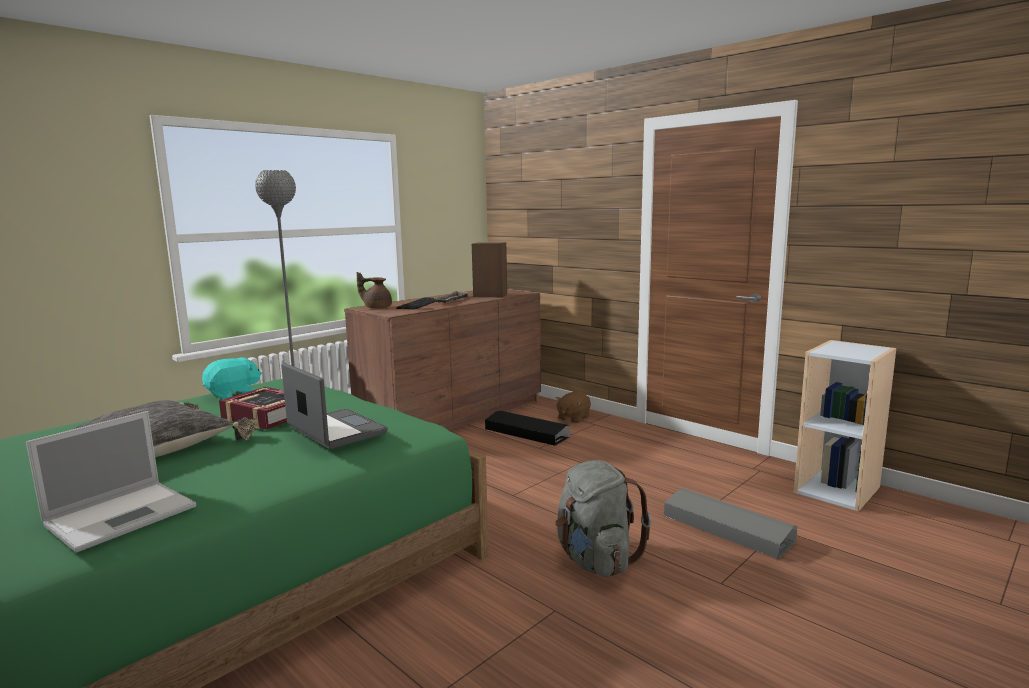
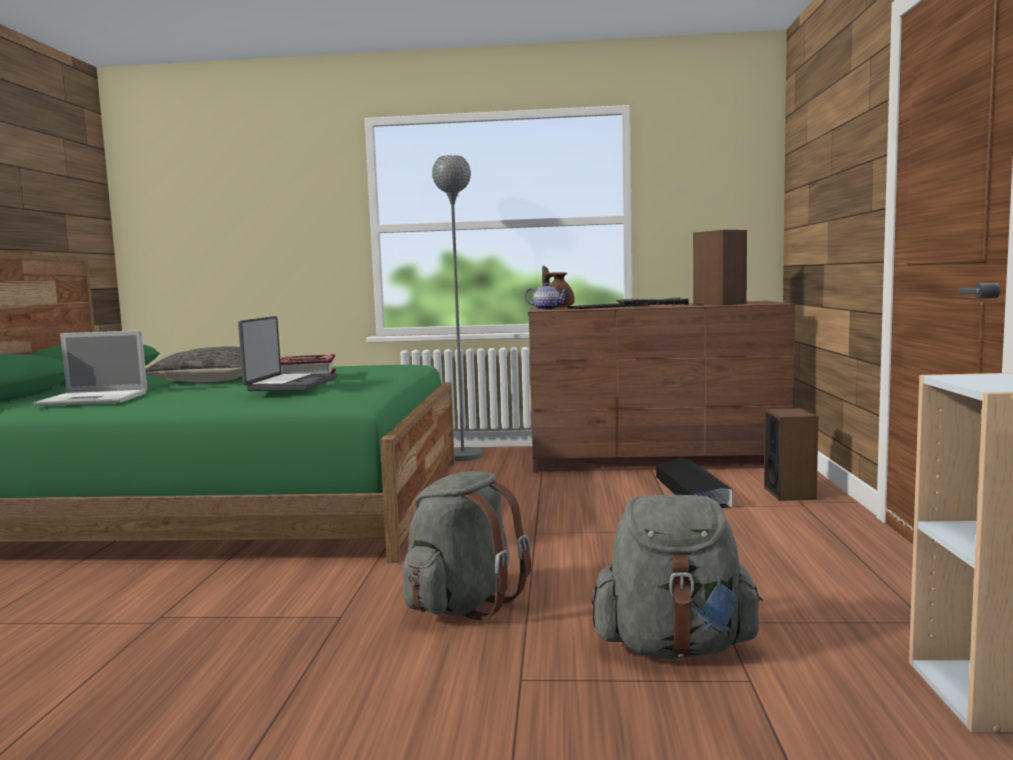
camera: 50 degrees right, 5 degrees down
(233, 395) = (348, 367): turquoise plush toy -> none
(387, 312) = (547, 309): none -> teapot
(573, 418) = (789, 493): brown plush toy -> speaker
(726, 529) = (674, 647): grey storage box -> grey backpack

